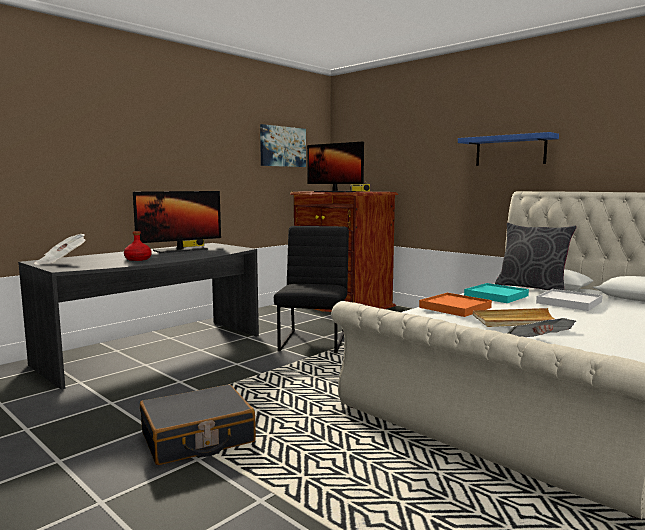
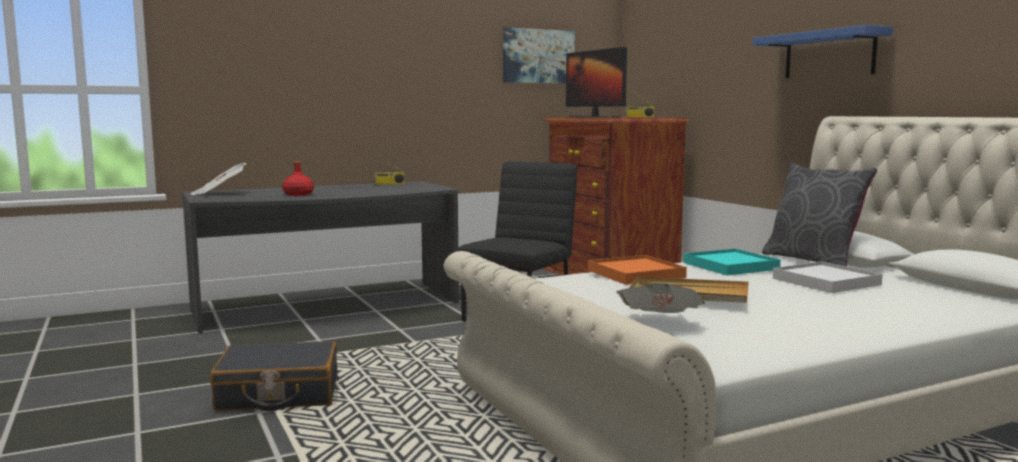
camera: 20 degrees right, 0 degrees up
(180, 250) = (367, 187): monitor -> none

